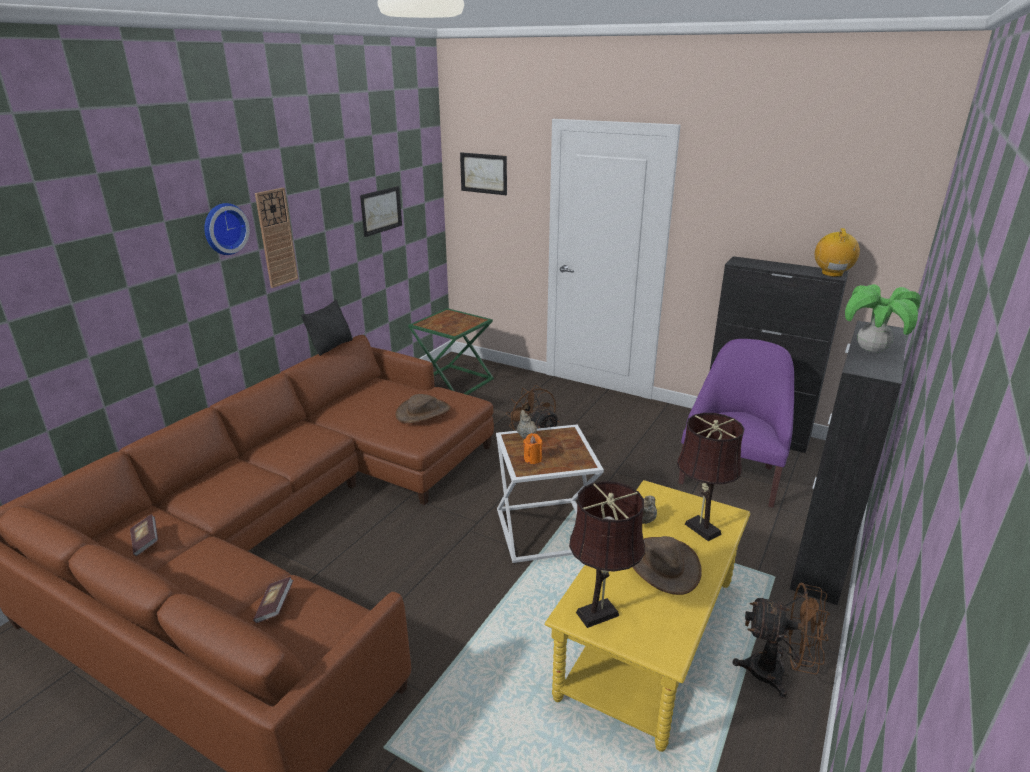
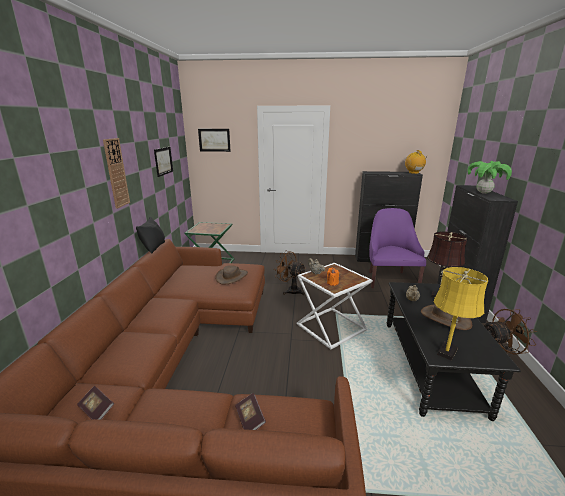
camera: 25 degrees left, 5 degrees down
(224, 228) = (87, 163): wall clock -> none
(601, 613) = (448, 350): brown table lamp -> yellow table lamp
(649, 637) = (430, 364): yellow coffee table -> black coffee table

